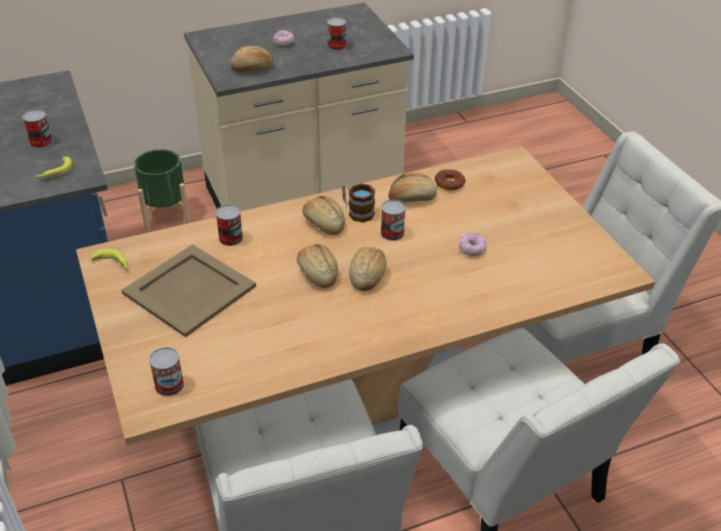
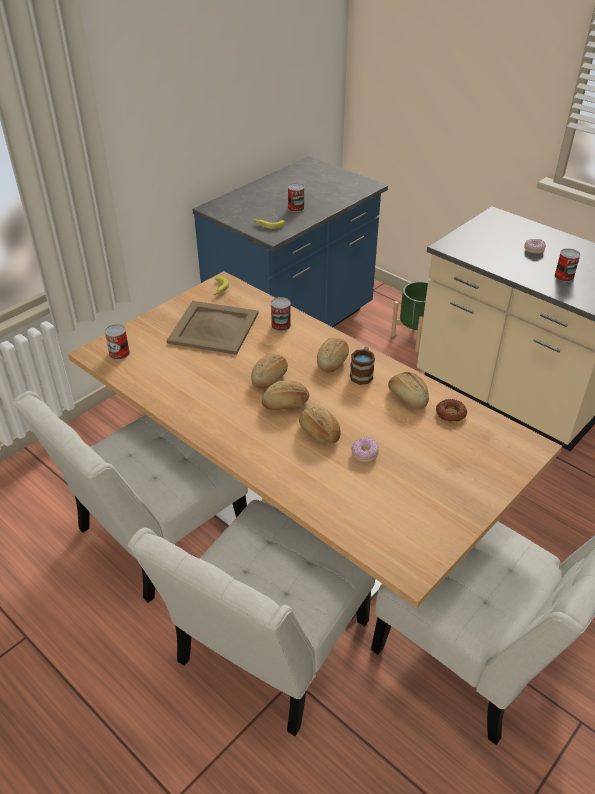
camera: 65 degrees right, 0 degrees up
(252, 69) = (476, 250): bread -> bread (319, 432)
(392, 233) = (350, 401): can -> none

